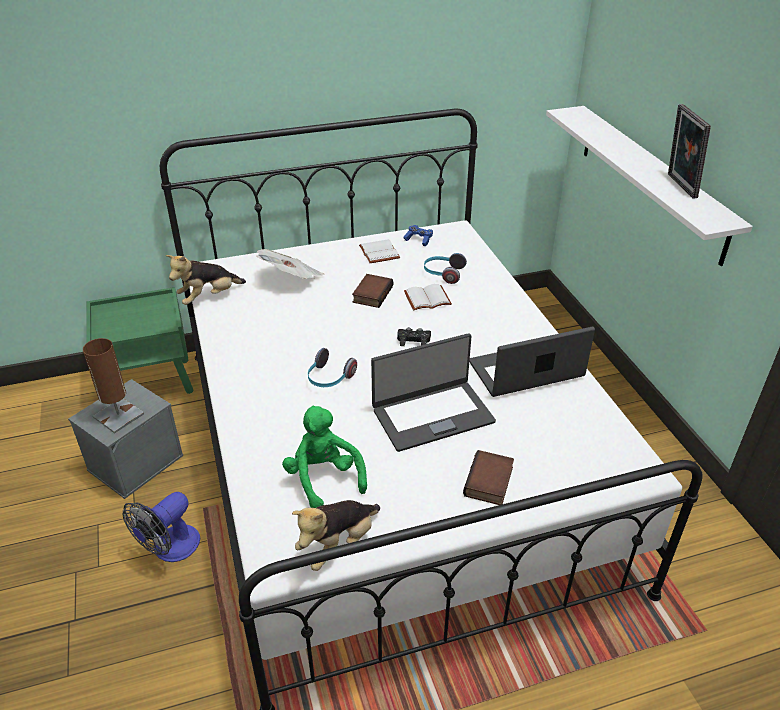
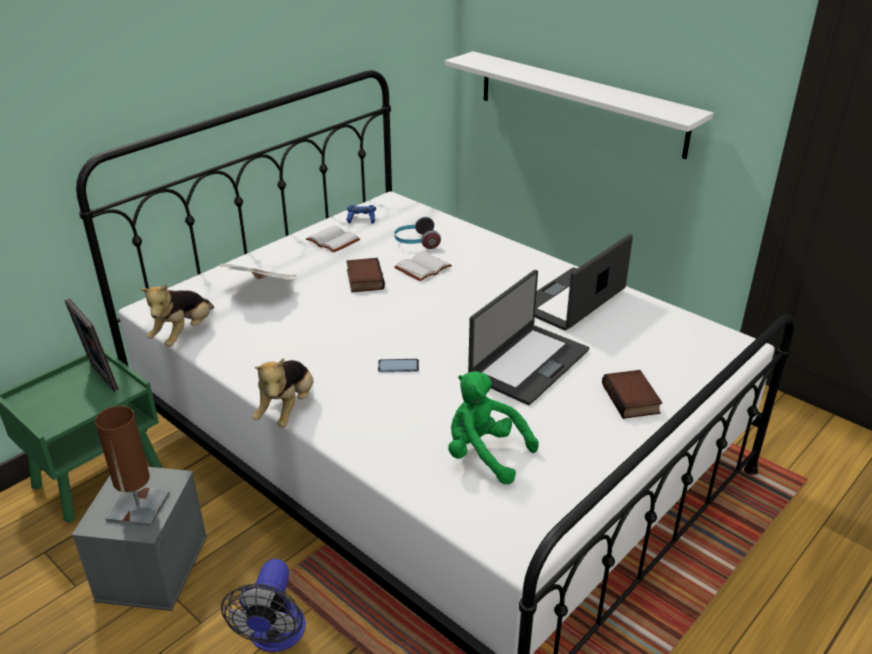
camera: 30 degrees left, 5 degrees down
(329, 378) = (398, 366): headphones -> phone
(338, 544) = (556, 504): plush toy -> plush toy (287, 409)
(413, 340) = (446, 307): black game controller -> none
(678, 186) = (626, 96): picture frame -> picture frame (100, 378)

